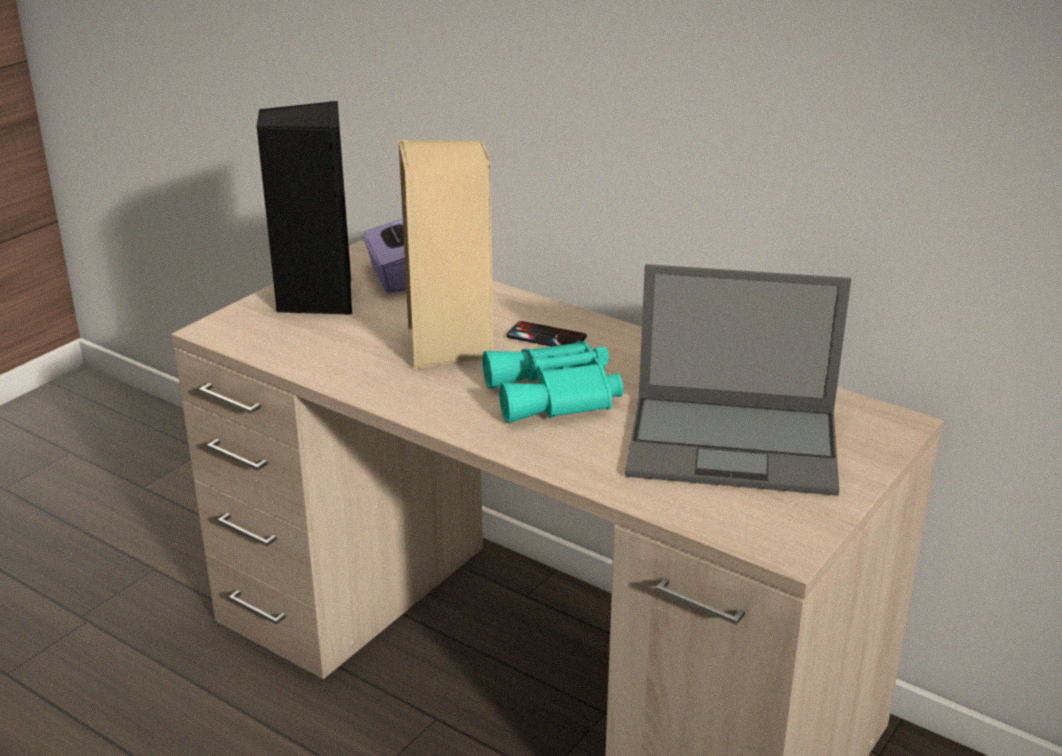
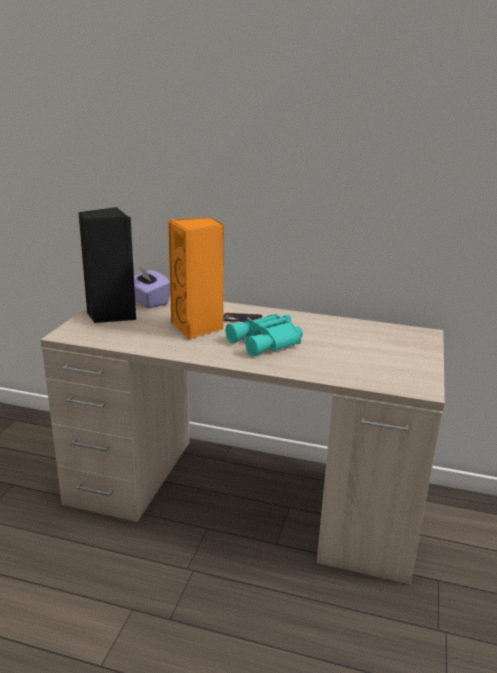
camera: 20 degrees left, 5 degrees down
(449, 347) = (198, 328): beige speaker -> orange speaker
(735, 444) = (366, 351): laptop -> none

